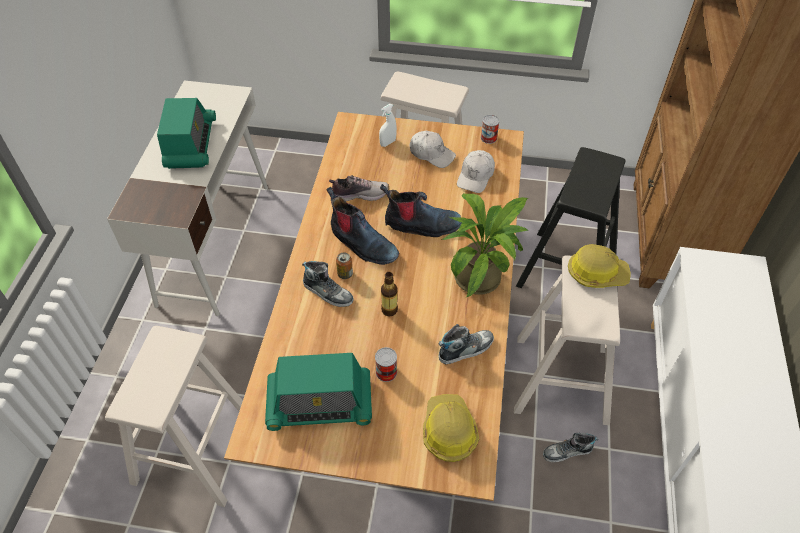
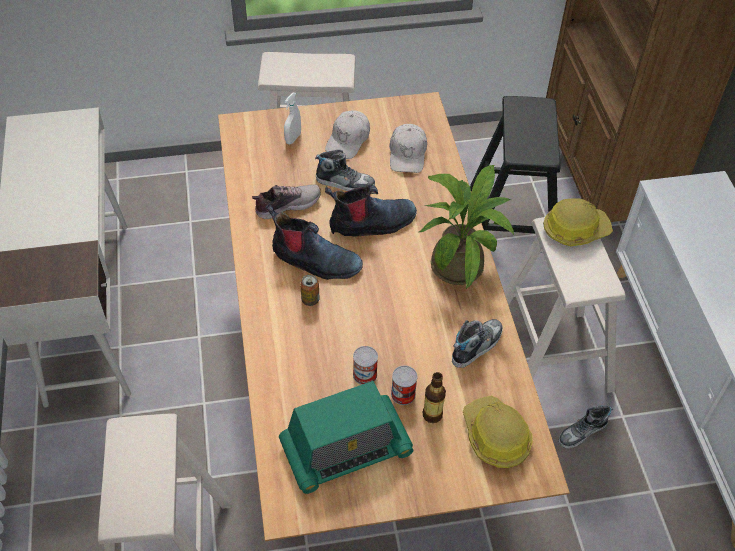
camera: 20 degrees left, 0 degrees up
(190, 145) = (54, 194): radio -> none
(328, 292) = (300, 325): shoe -> shoe (345, 182)
(389, 310) = (377, 326): bottle -> bottle (432, 415)
(431, 154) = (348, 140): white cap -> white cap turned 105 degrees clockwise
(488, 138) = (403, 108): can -> can (365, 374)

